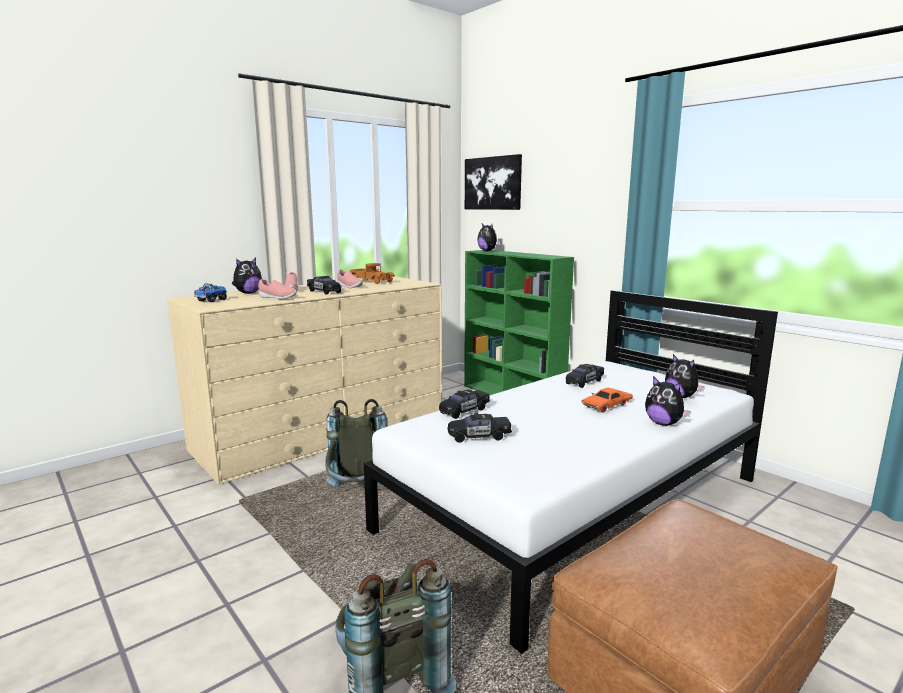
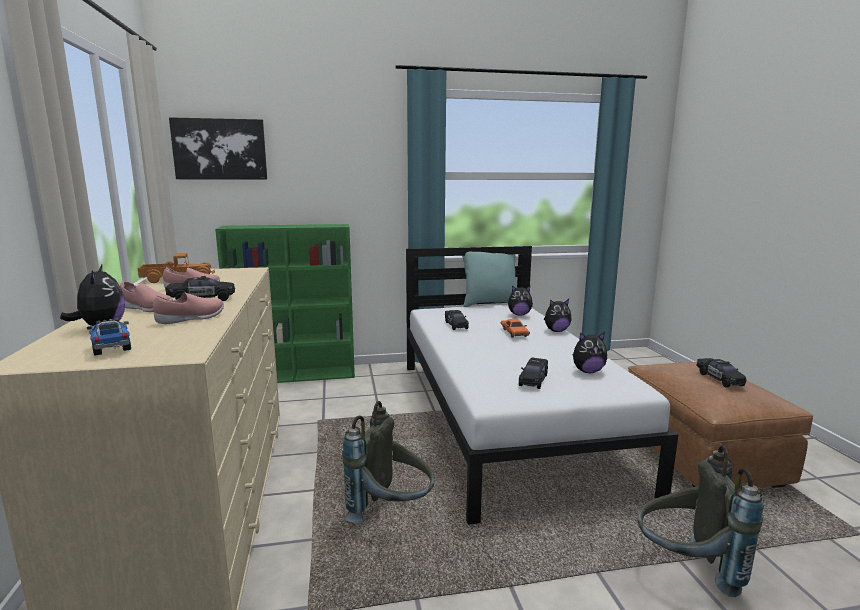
camera: 60 degrees left, 0 degrees up
(464, 411) = (474, 371): black toy car -> black toy car (719, 379)
(488, 251) = (241, 226): plush toy -> plush toy (587, 371)
(701, 380) = (490, 303): none -> turquoise pillow

